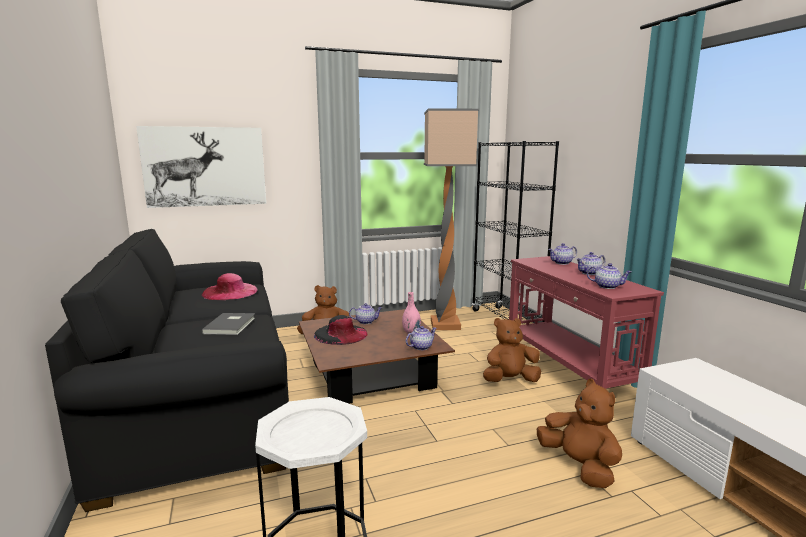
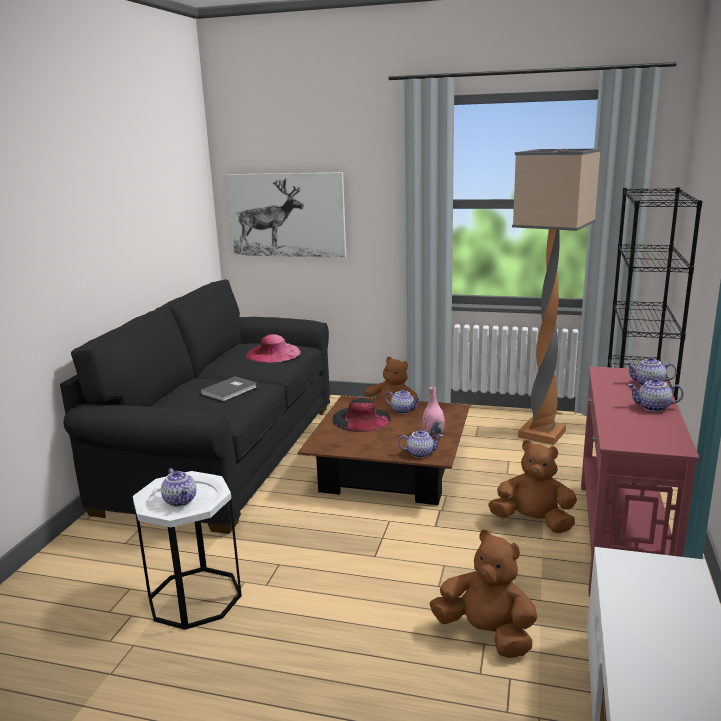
camera: 35 degrees right, 5 degrees up
(579, 466) = (486, 634): brown plush toy -> brown plush toy turned 60 degrees counterclockwise
(607, 286) = (632, 432): teapot -> teapot (181, 501)

